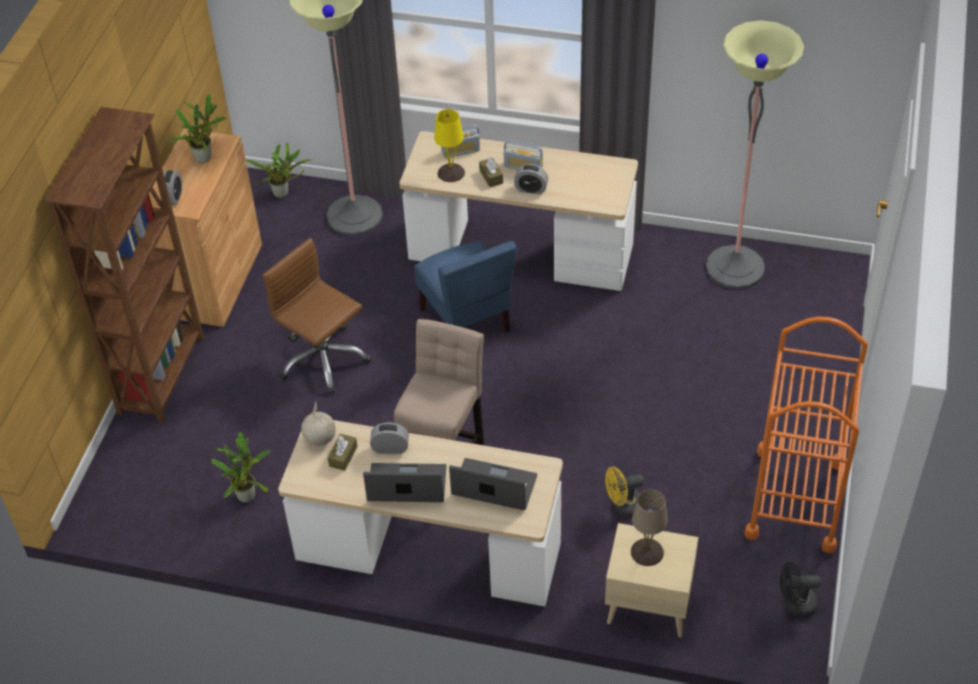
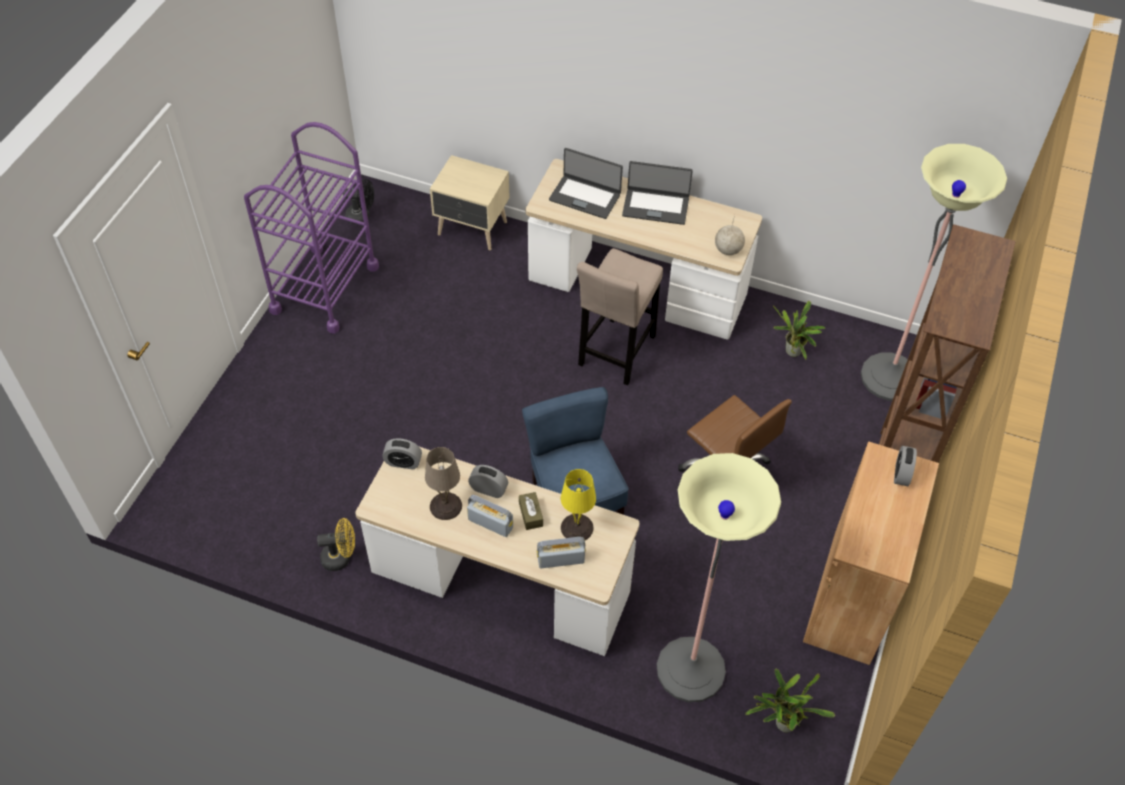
camera: 175 degrees left, 5 degrees up
(205, 157) = (874, 529): potted plant -> none
(343, 456) = (708, 234): brown tissue box -> none
(390, 448) = (667, 235): alarm clock -> alarm clock (403, 462)
(623, 507) = (469, 301): yellow fan -> yellow fan (341, 557)
(647, 551) = (471, 183): beige table lamp -> beige table lamp (445, 506)
(735, 268) = (272, 525): floor lamp -> floor lamp (890, 377)
(795, 499) = (324, 289): orange cart -> purple cart

